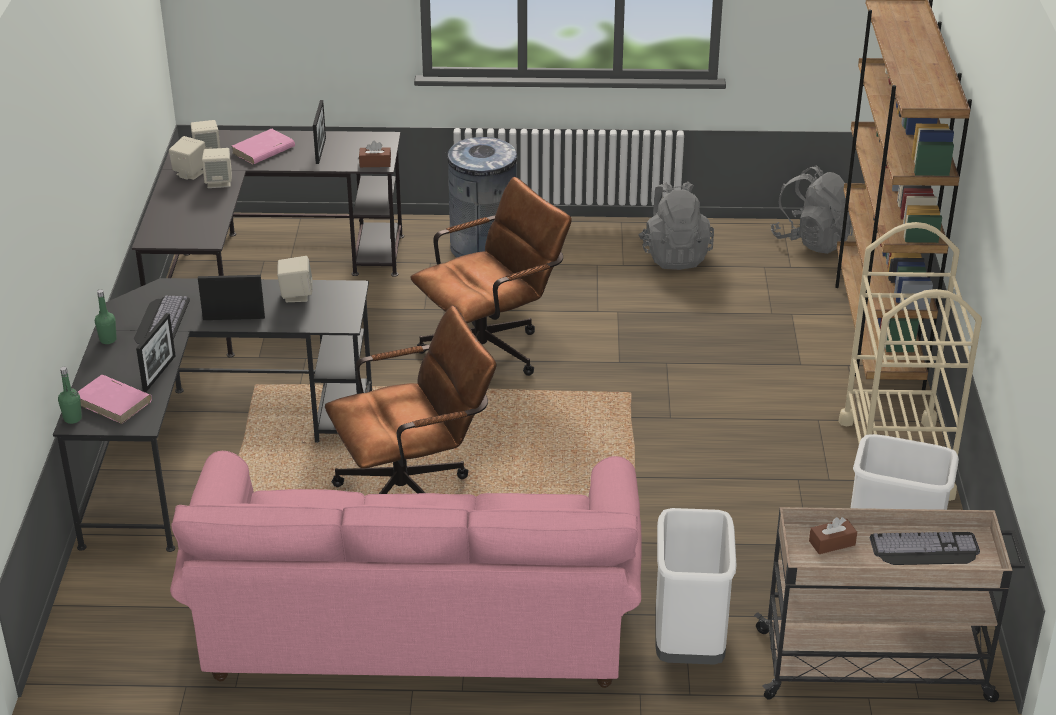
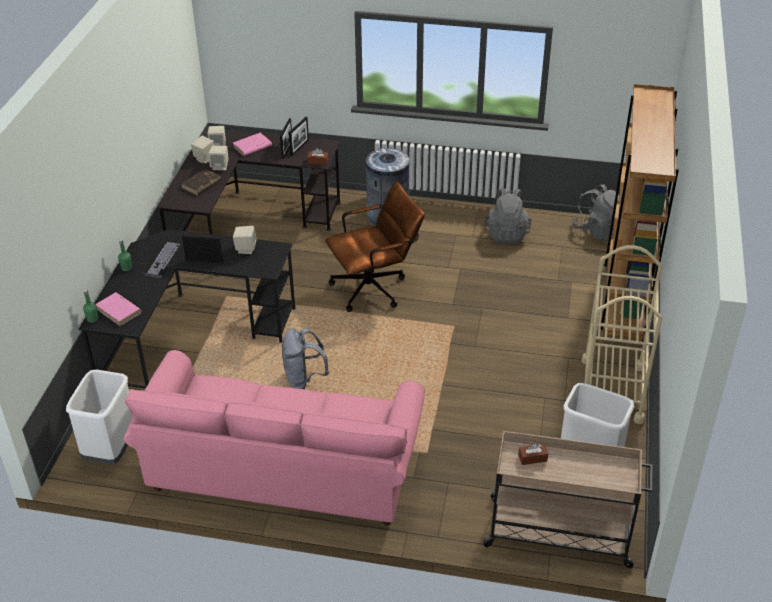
camera: 10 degrees right, 5 degrees up
(159, 373) = (150, 294): picture frame -> picture frame (299, 147)
(196, 210) = (201, 184): none -> brown book
(414, 492) = (304, 379): brown office chair -> grey backpack
(688, 645) = (445, 503): white trash can -> white trash can (111, 449)
(924, 550) = (591, 470): keyboard -> none

